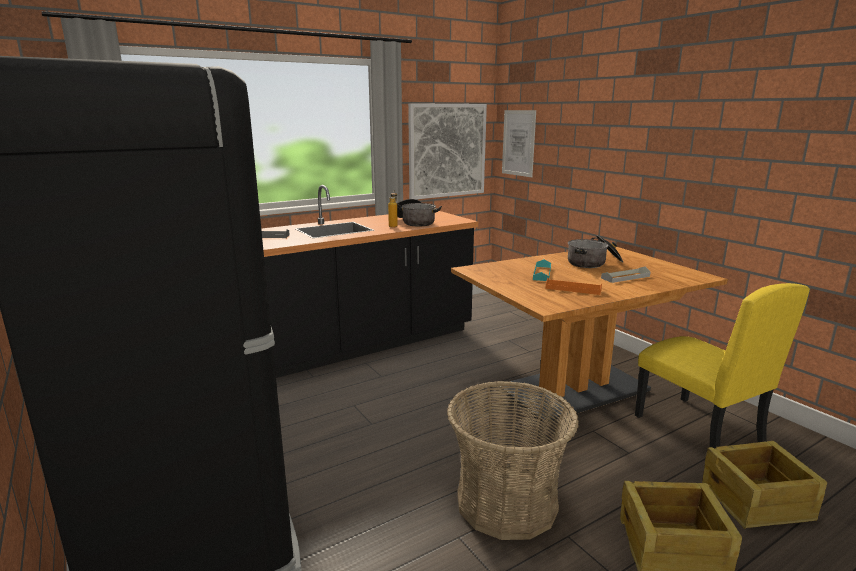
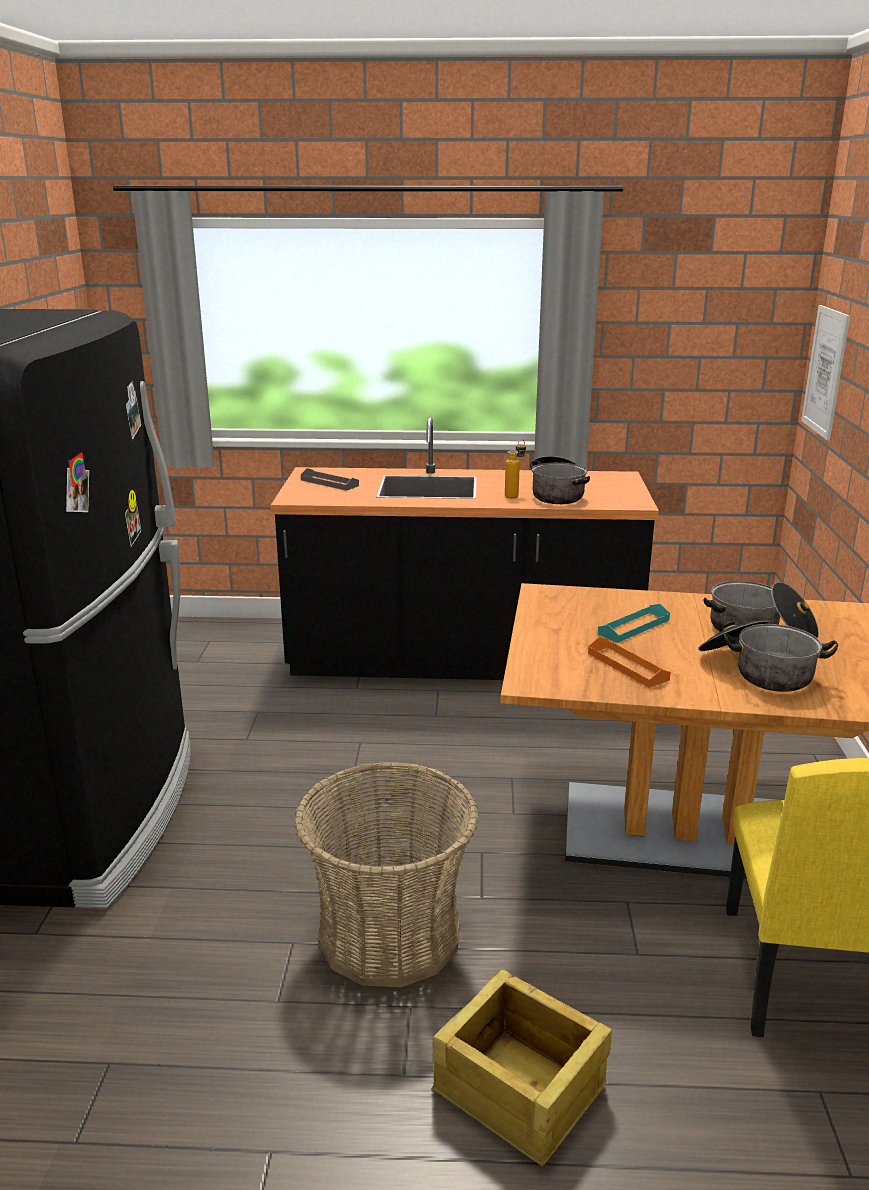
camera: 35 degrees right, 5 degrees up
(447, 150) = (693, 372): picture -> none
(625, 277) = (758, 671): grey tray -> cooking pot
(757, 501) = (741, 1112): crate -> none

